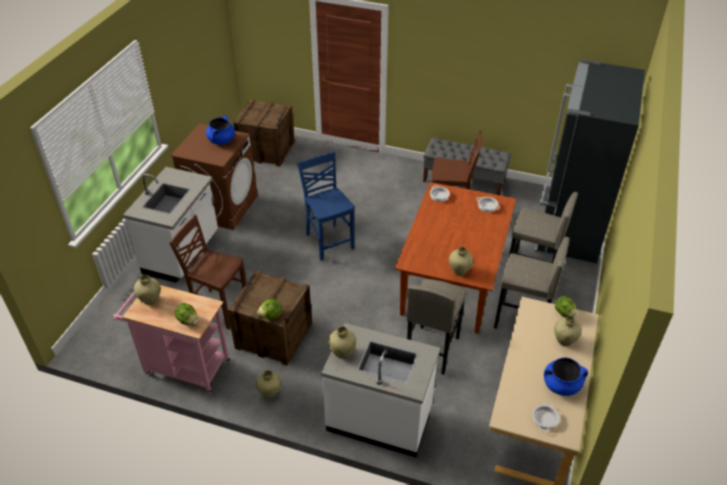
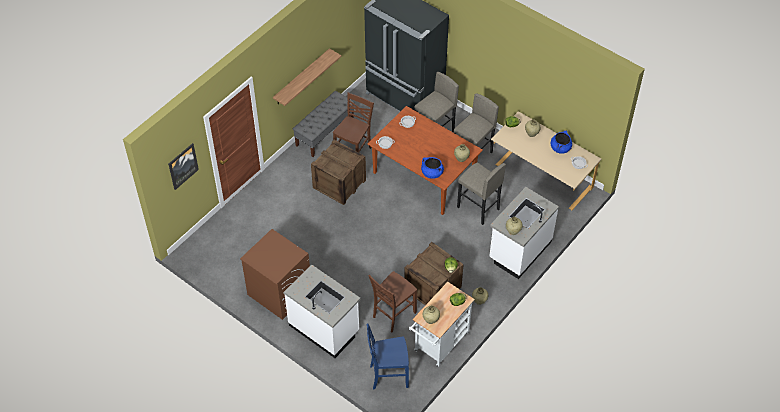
camera: 70 degrees left, 10 degrees up
(182, 366) = (439, 345): pink cart -> white cart
(221, 140) = (272, 247): blue cooking pot -> blue cooking pot (432, 173)
(267, 150) = (217, 246): crate -> crate (339, 184)
(272, 31) = (182, 166): none -> picture
(329, 241) = (353, 233): blue chair -> blue chair (388, 375)
(465, 84) = (301, 77): none -> shelf

